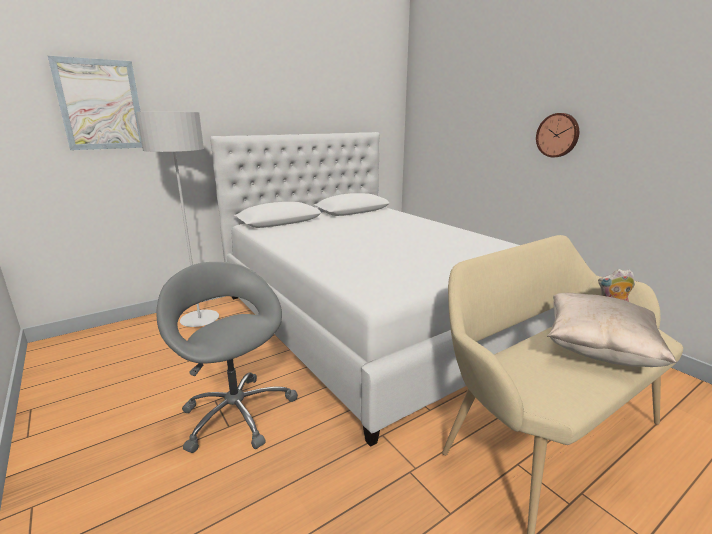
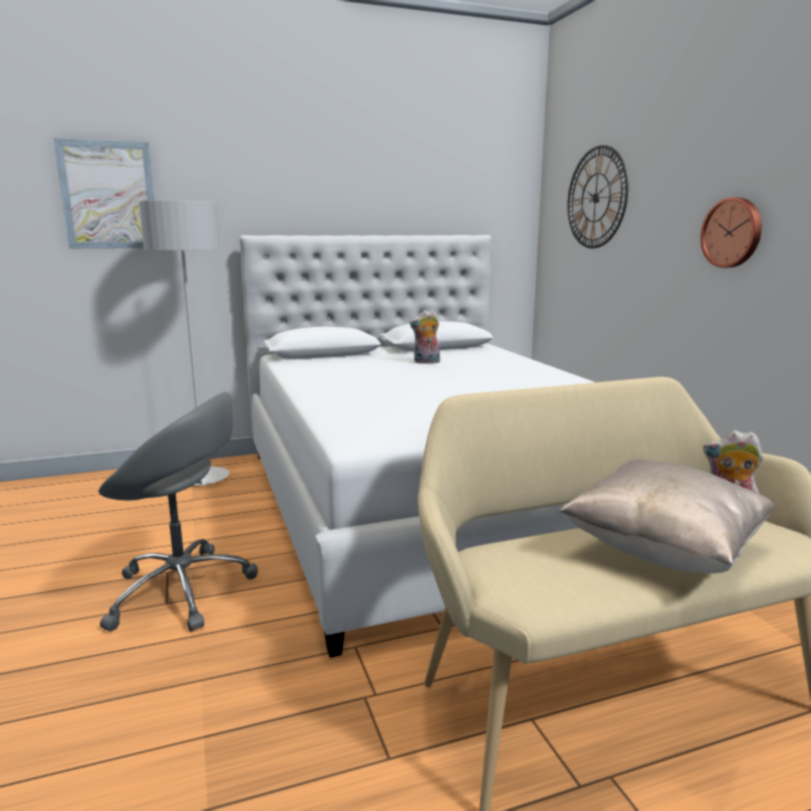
camera: 15 degrees right, 5 degrees down
(236, 413) = (184, 590): grey office chair -> grey office chair turned 135 degrees clockwise
(358, 224) = (426, 362): none -> plush toy
(452, 108) = (596, 198): none -> wall clock

